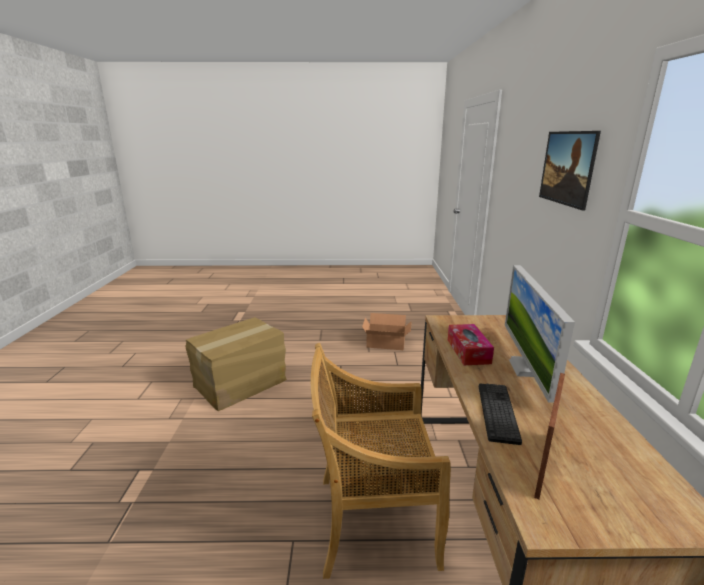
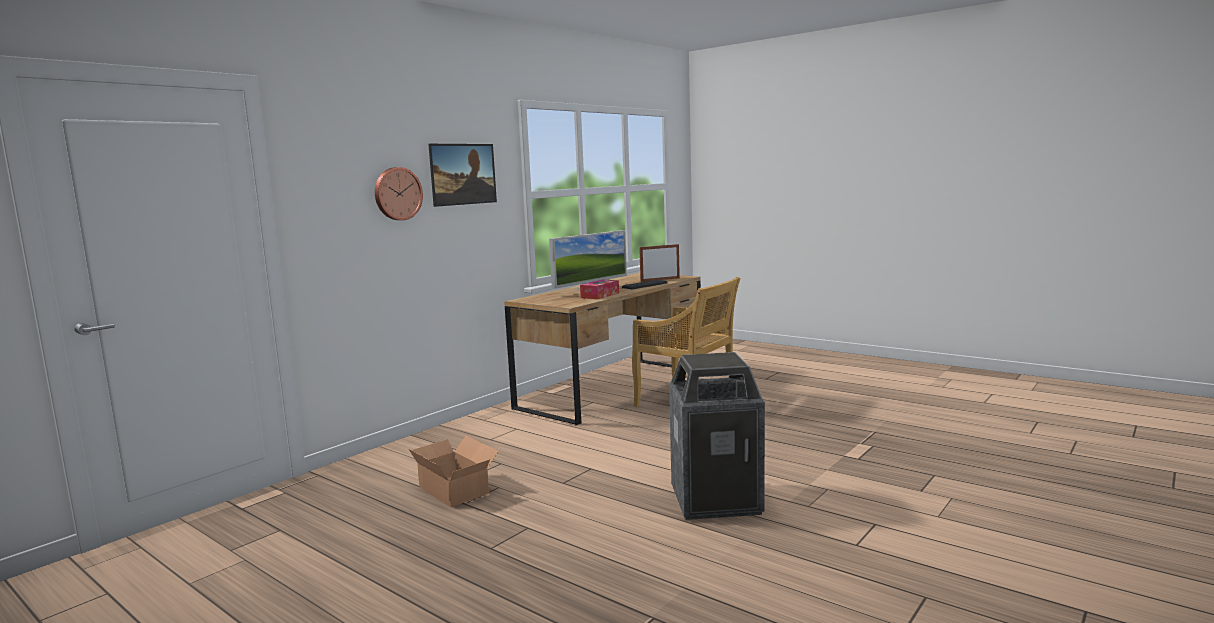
camera: 140 degrees left, 10 degrees down
(241, 383) = (716, 500): cardboard box -> trash can
(527, 178) = (397, 193): none -> wall clock

